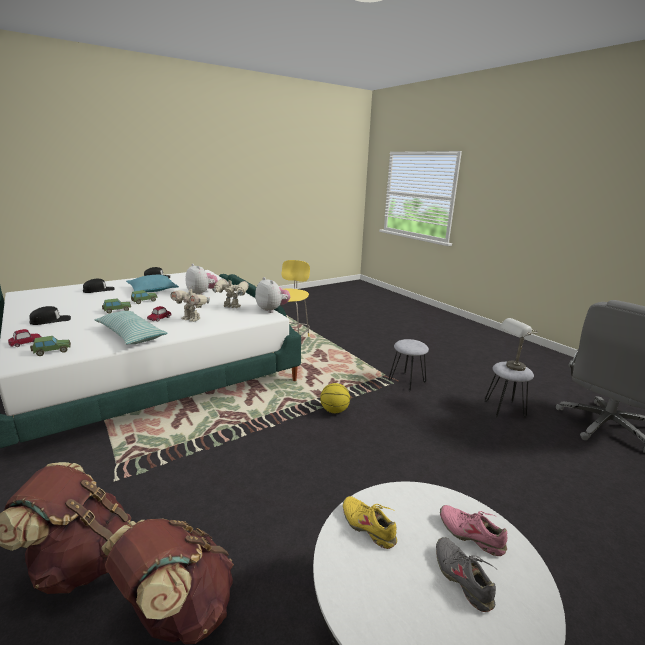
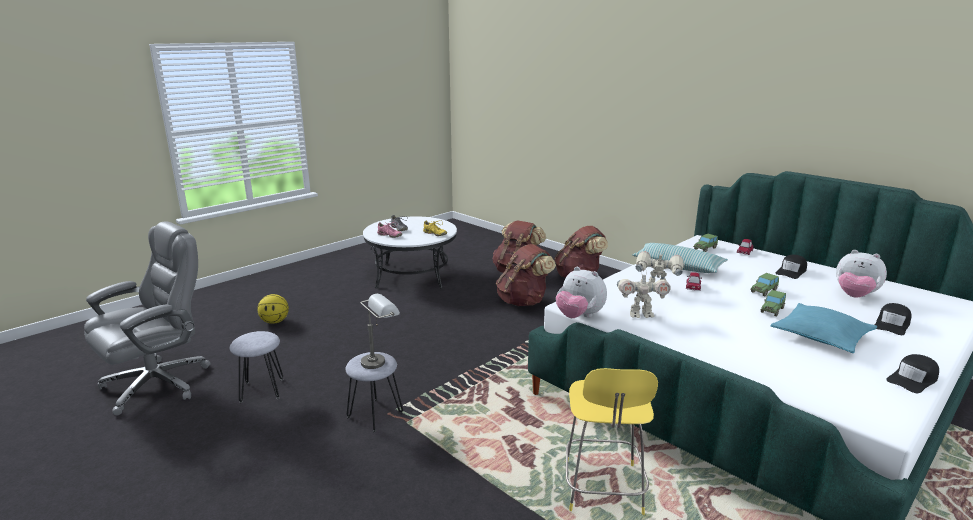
camera: 170 degrees right, 0 degrees up
(202, 293) = (732, 339): plush toy -> plush toy (854, 296)
(233, 496) = (524, 301): none -> brown backpack
(334, 410) = (471, 362): basketball -> basketball (275, 322)
(511, 368) = (258, 338): grey table lamp -> grey table lamp (380, 360)

